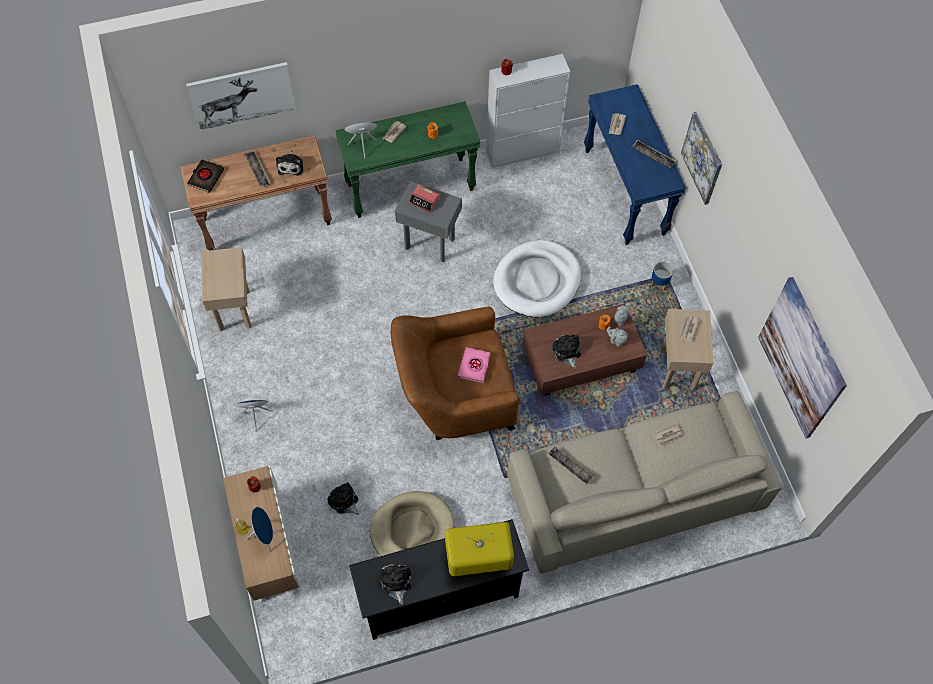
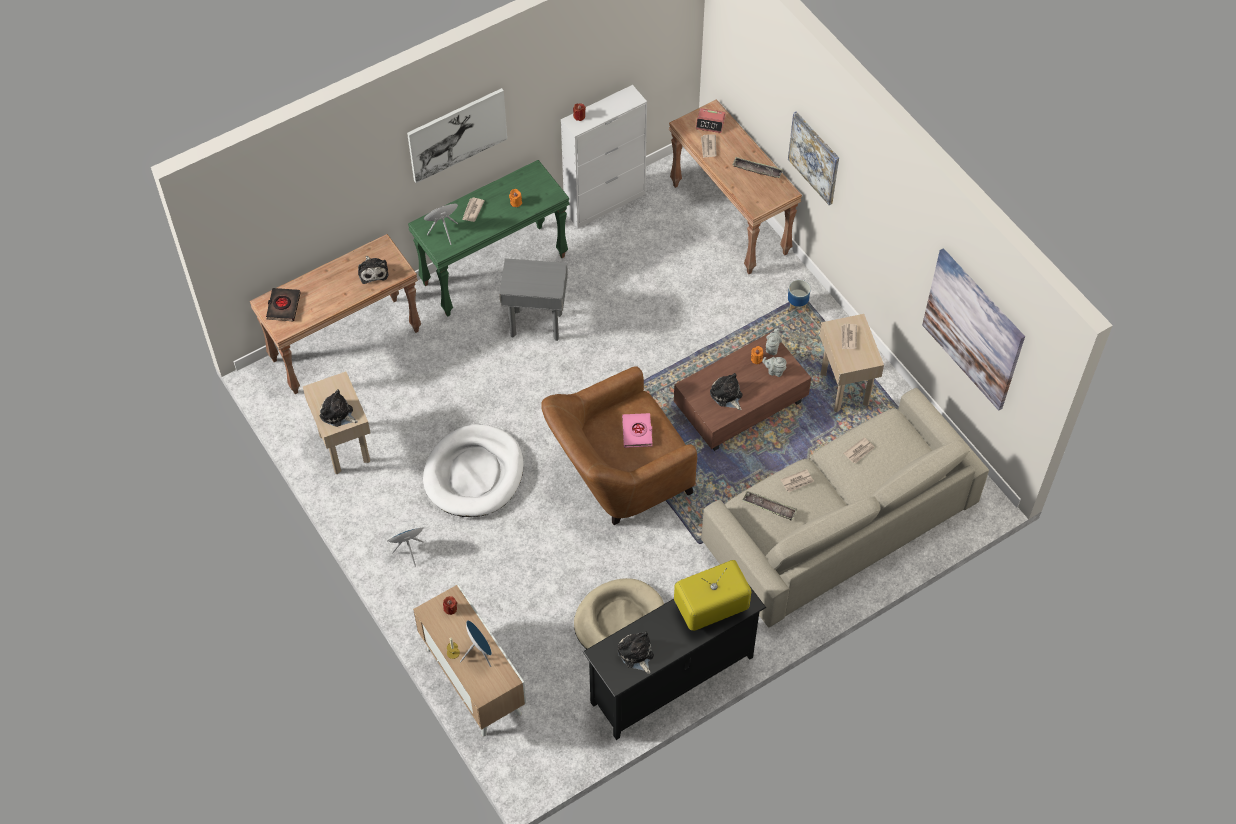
camera: 15 degrees left, 5 degrees down
(242, 95) = (313, 205): picture -> picture (457, 134)
(257, 170) = (338, 285): tray -> none
(344, 501) = (536, 612): plush toy -> plush toy (338, 414)
(424, 201) = (528, 275): alarm clock -> alarm clock (710, 123)
(537, 281) = (666, 335): white dog bed -> white dog bed (474, 474)
(603, 449) = (797, 481): none -> newspaper
(625, 192) = (730, 219): blue console table -> brown console table

